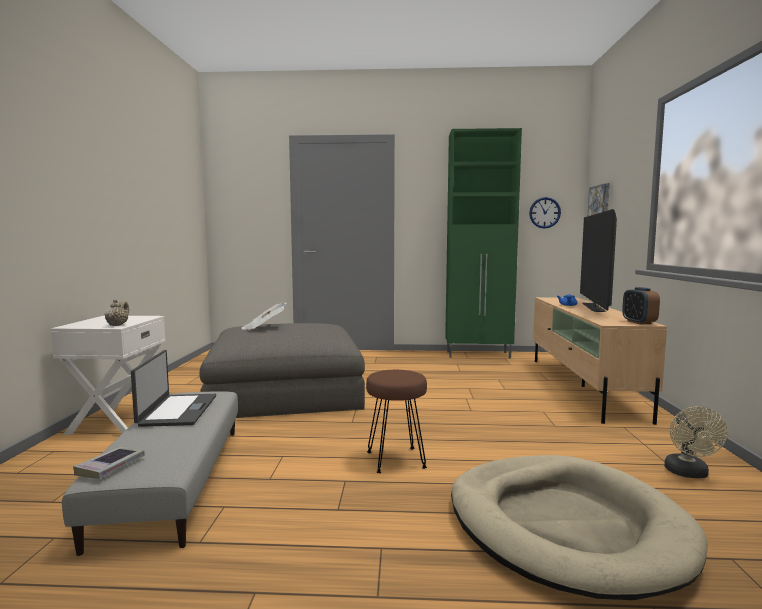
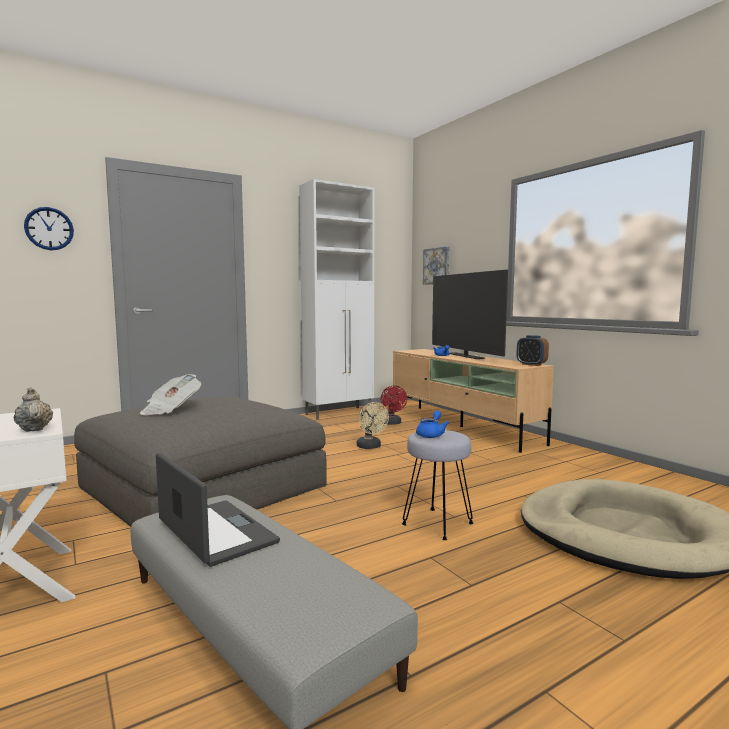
camera: 35 degrees left, 0 degrees up
(110, 467) = (296, 624): book -> none
(391, 373) = (431, 434): none -> blue teapot
(396, 459) = (437, 523): brown stool -> grey stool
(479, 355) = (339, 413): green cabinet -> white cabinet
(513, 371) = (392, 423): none -> red fan
(544, 212) = (383, 270): wall clock -> wall clock (49, 228)
(689, 474) = (619, 475): beige fan -> beige fan (370, 447)

